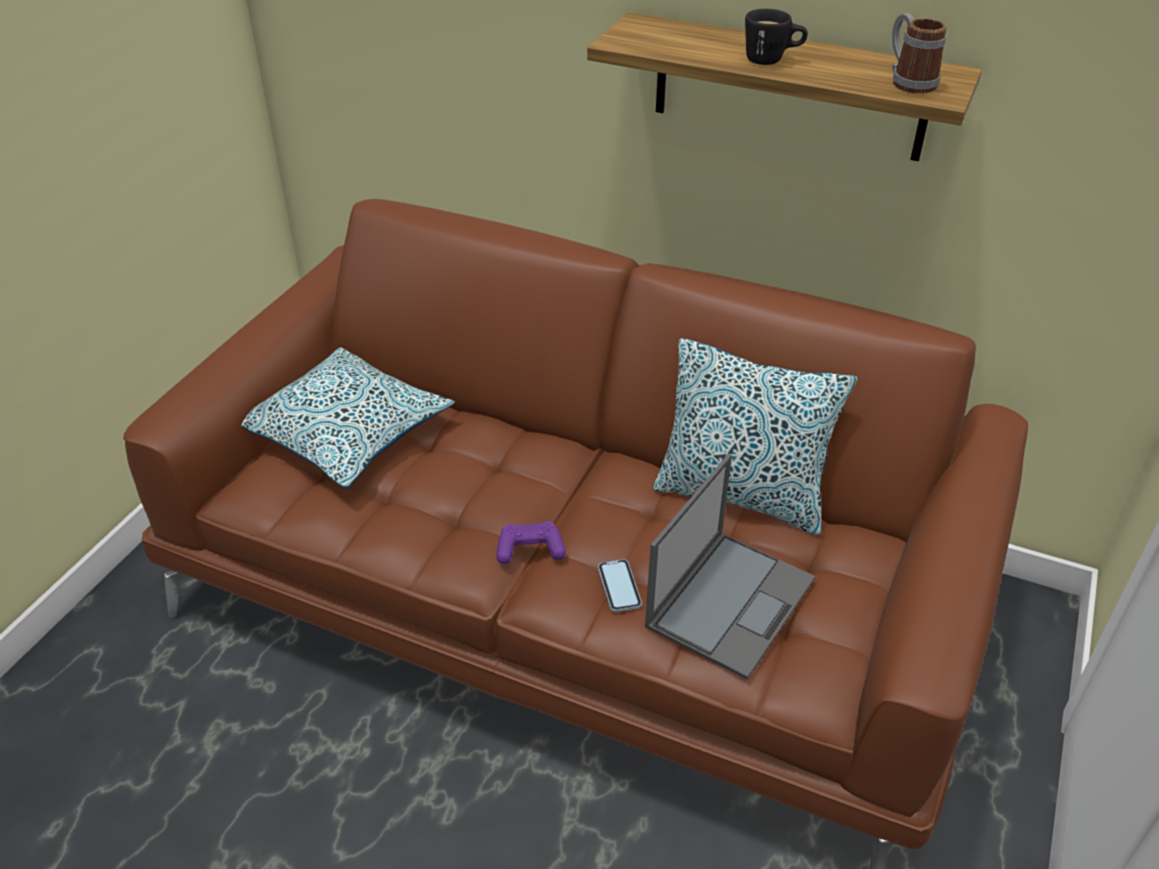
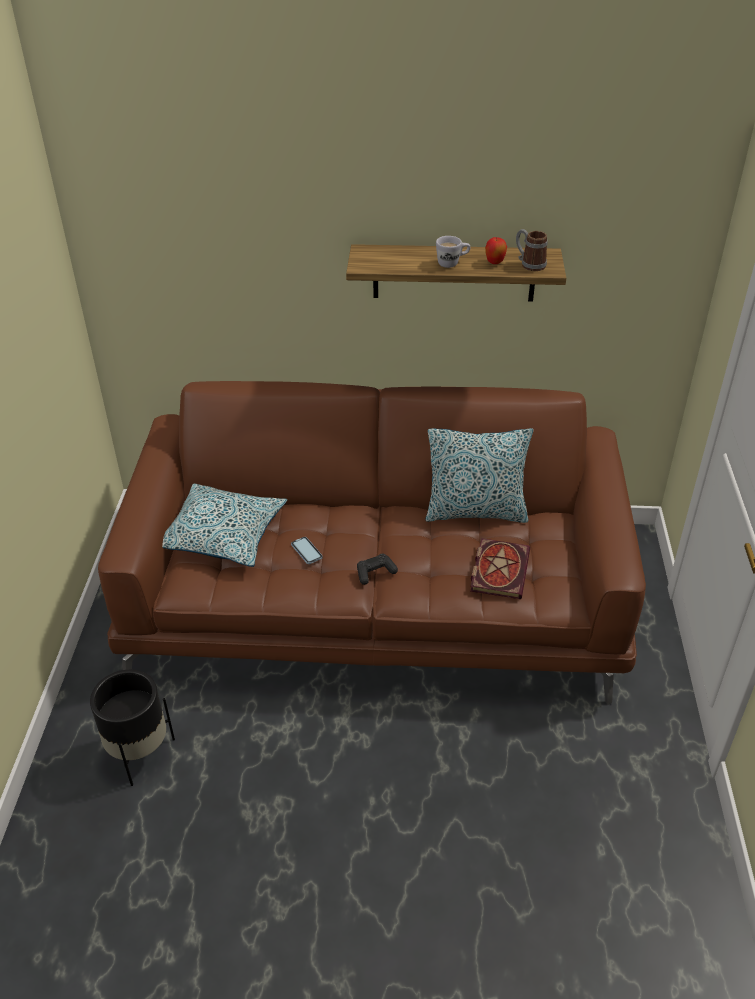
camera: 20 degrees left, 0 degrees up
(131, 720) = (140, 754): none -> black planter
(530, 550) = (375, 573): purple game controller -> black game controller
(619, 587) = (435, 579): phone -> phone (306, 551)
(731, 601) = (498, 569): laptop -> book
(772, 60) = (452, 263): black mug -> white mug
(846, 70) = (494, 263): none -> apple

